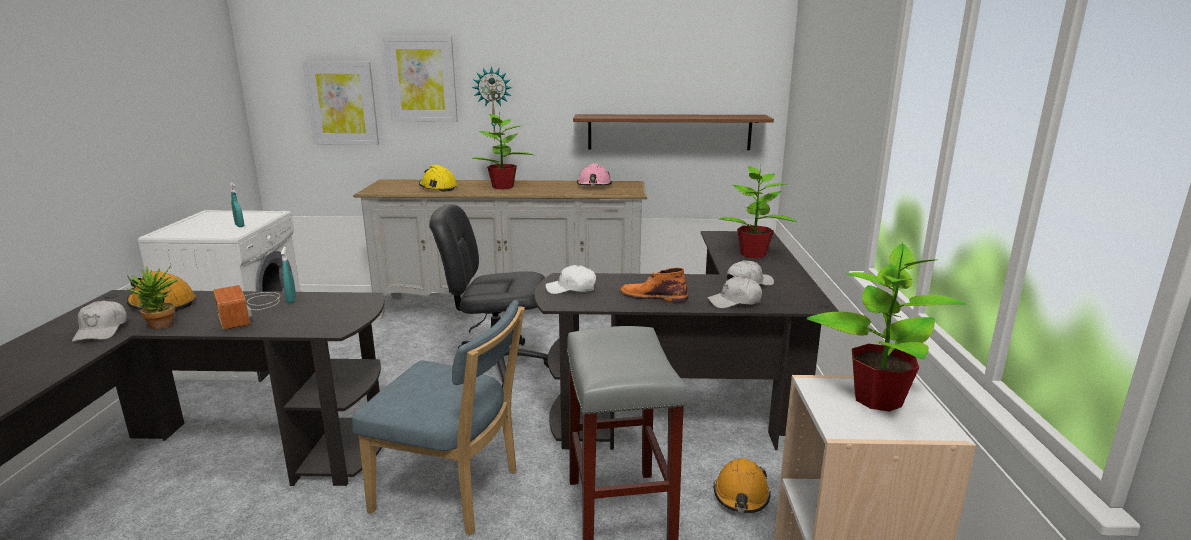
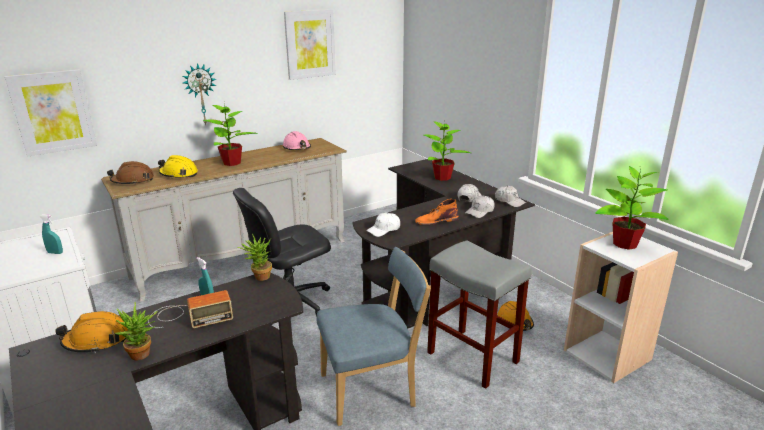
camera: 35 degrees left, 5 degrees up
(102, 330) = (92, 379): white cap -> white cap (509, 201)
(250, 309) = (188, 316): radio -> radio turned 45 degrees counterclockwise
(365, 296) = (259, 277): none -> potted plant
(392, 186) = (133, 181): none -> brown hard hat
(421, 79) = (133, 81): picture -> picture (310, 44)
(669, 132) = (333, 98): brown shelf -> none

